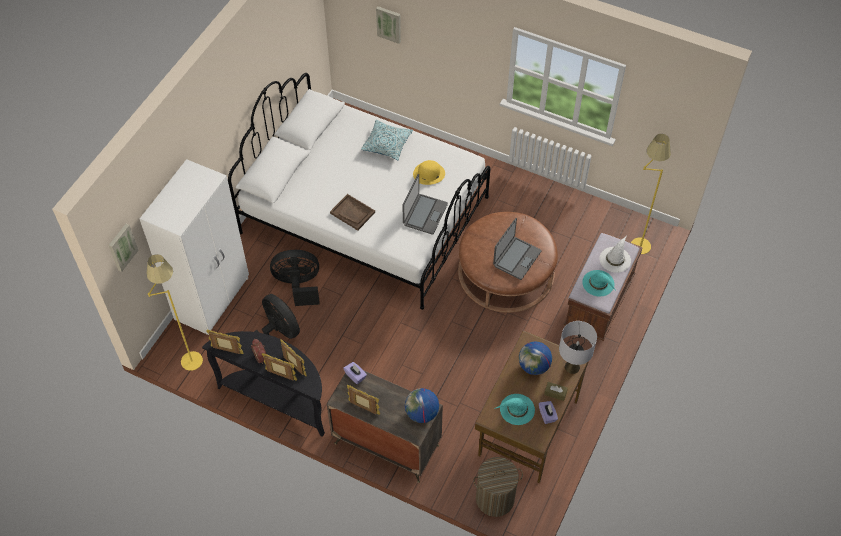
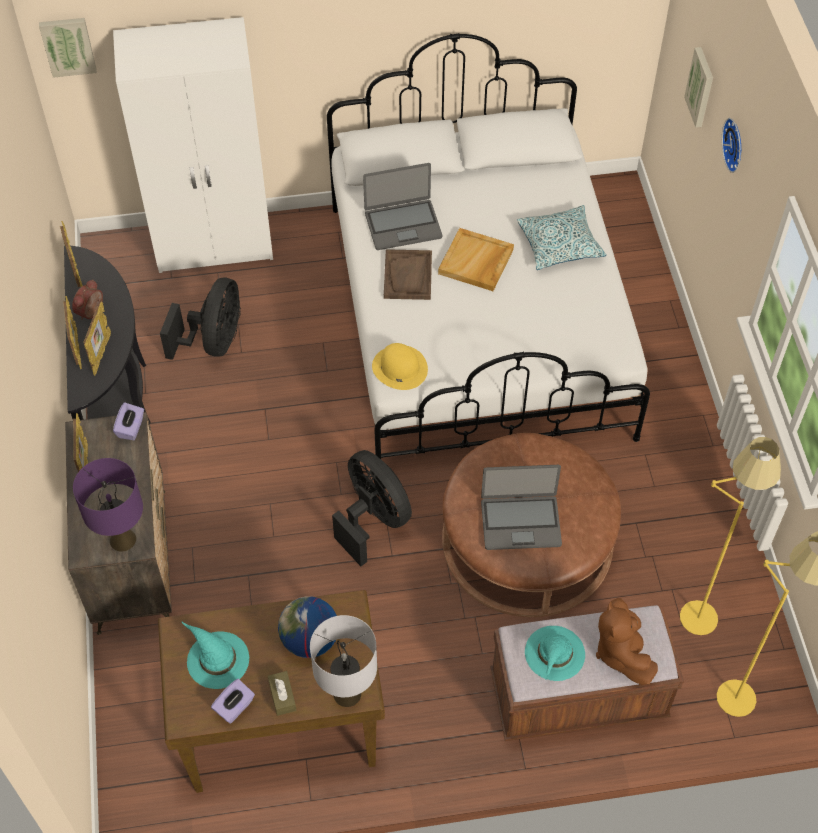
camera: 55 degrees right, 0 degrees up
(187, 353) = (117, 269): yellow floor lamp -> yellow floor lamp (703, 603)
(298, 285) = (304, 316): black fan -> black fan (373, 519)
(368, 181) = (476, 262): none -> beige tray
(421, 413) = (123, 540): globe -> purple table lamp
(424, 214) = (477, 356): laptop -> laptop (403, 224)
(429, 174) = (552, 320): yellow hat -> yellow hat (399, 367)
(443, 32) = (735, 144): none -> wall clock
(494, 498) = (132, 746): laundry basket -> none
(615, 259) = (621, 652): white hat -> brown plush toy

